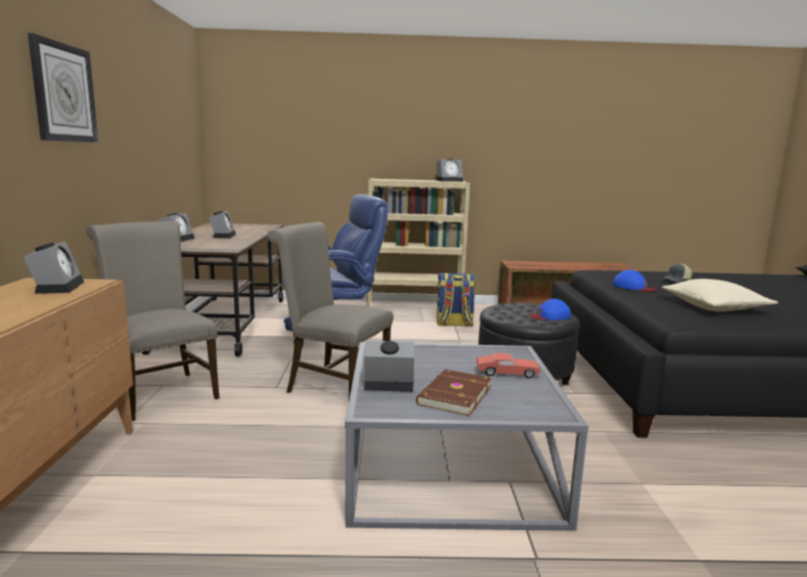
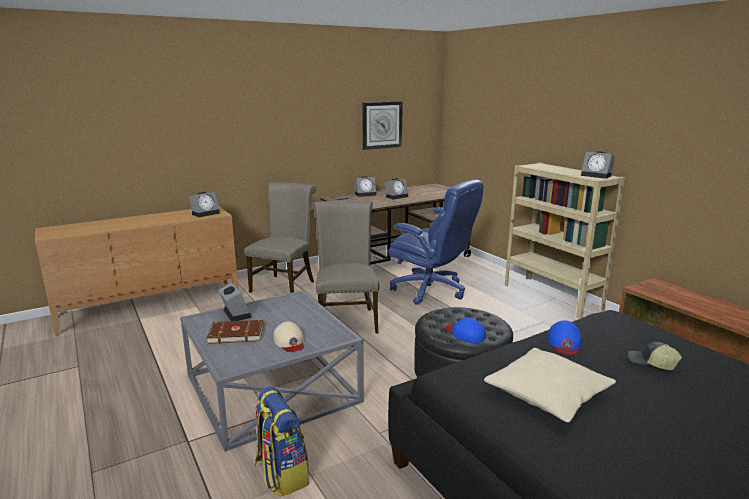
camera: 60 degrees right, 5 degrees up
(63, 93) = (266, 108): wall clock -> wall clock (382, 125)
(454, 324) = (538, 323): backpack -> backpack (281, 474)
(506, 373) = (289, 341): red toy car -> beige cap

